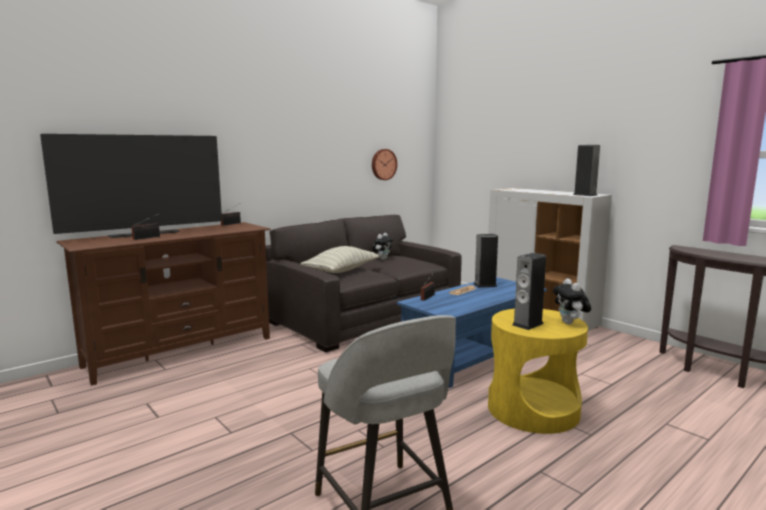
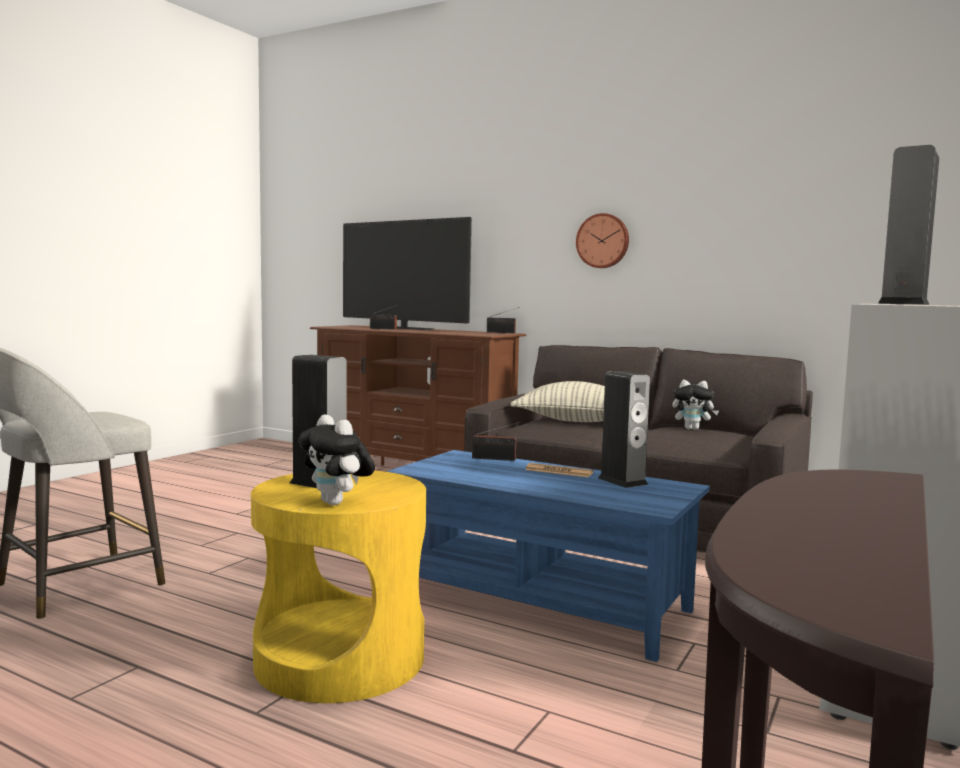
camera: 70 degrees right, 5 degrees down
(383, 164) = (800, 260): wall clock -> wall clock (603, 241)
(570, 323) = (337, 503): plush toy -> plush toy turned 105 degrees counterclockwise

